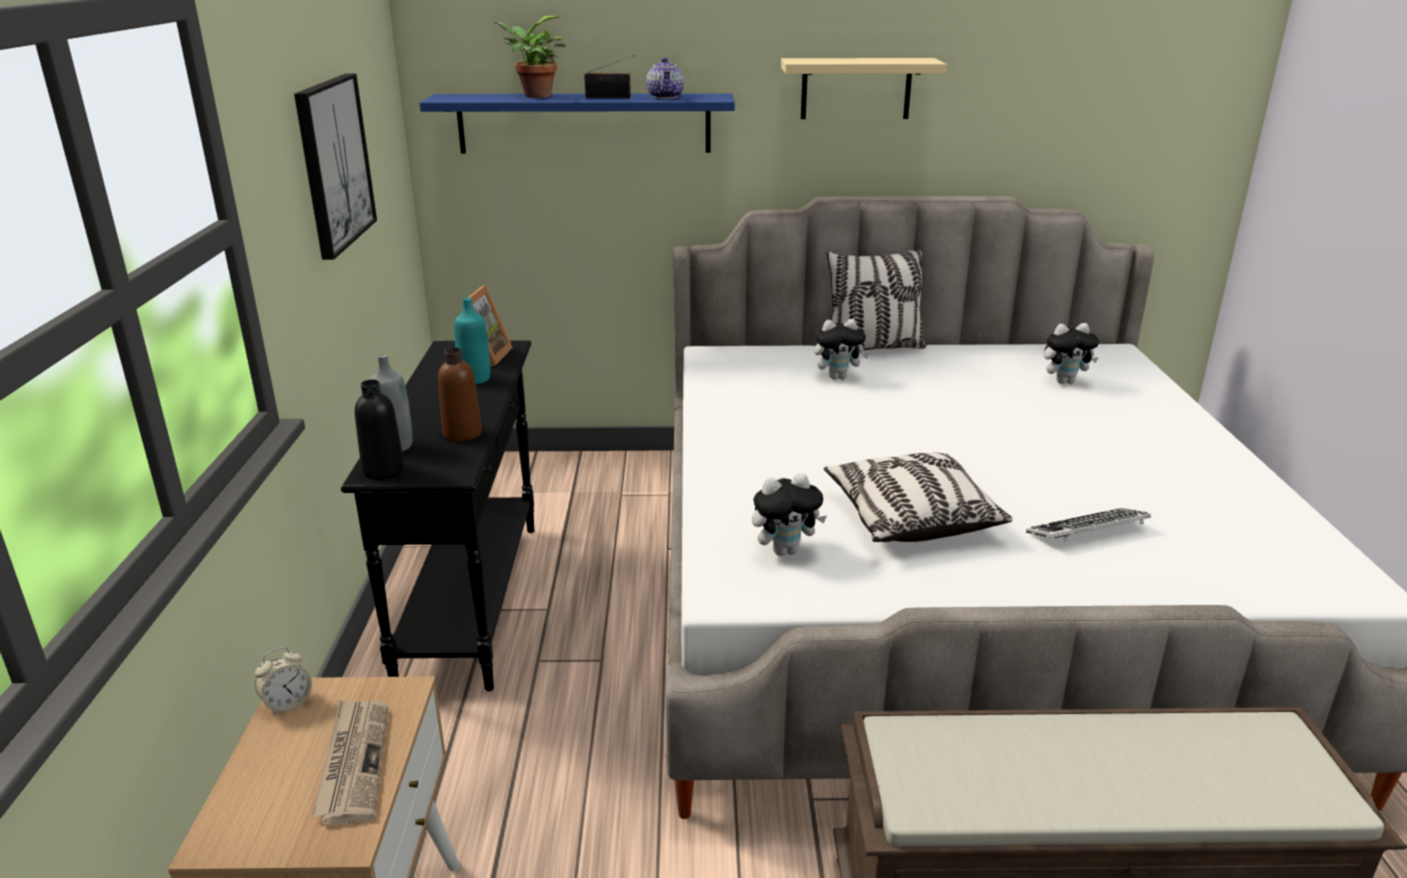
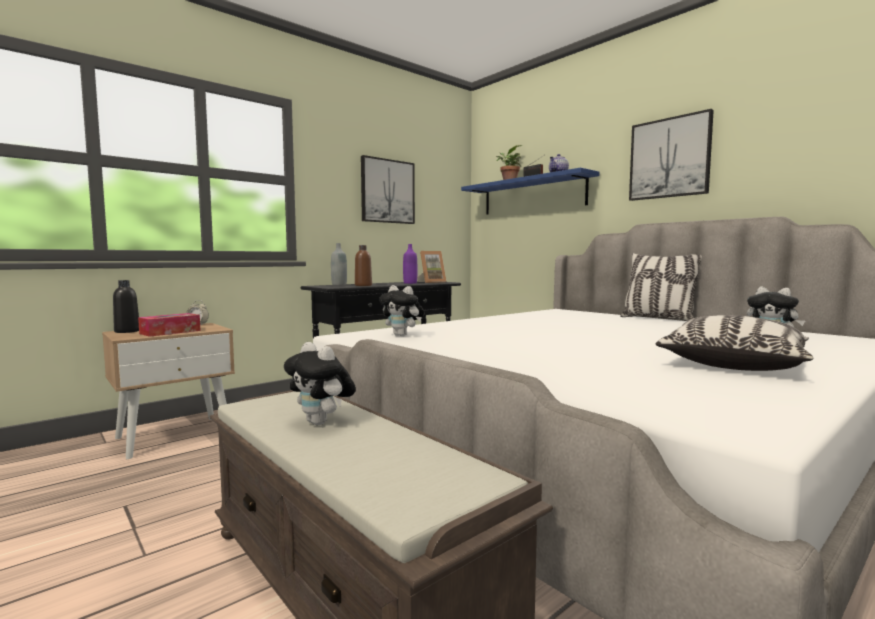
camera: 50 degrees right, 20 degrees down
(353, 762) = (170, 332): newspaper -> tissue box
(383, 471) = (318, 285): black bottle -> black bottle (127, 331)
(475, 379) = (410, 283): turquoise bottle -> purple bottle
(838, 377) = (603, 320): plush toy -> plush toy (321, 423)
(856, 88) = (669, 158): beige shelf -> picture
(910, 518) = (486, 342): pillow -> pillow (732, 364)
(1087, 532) = (572, 363): keyboard -> none

